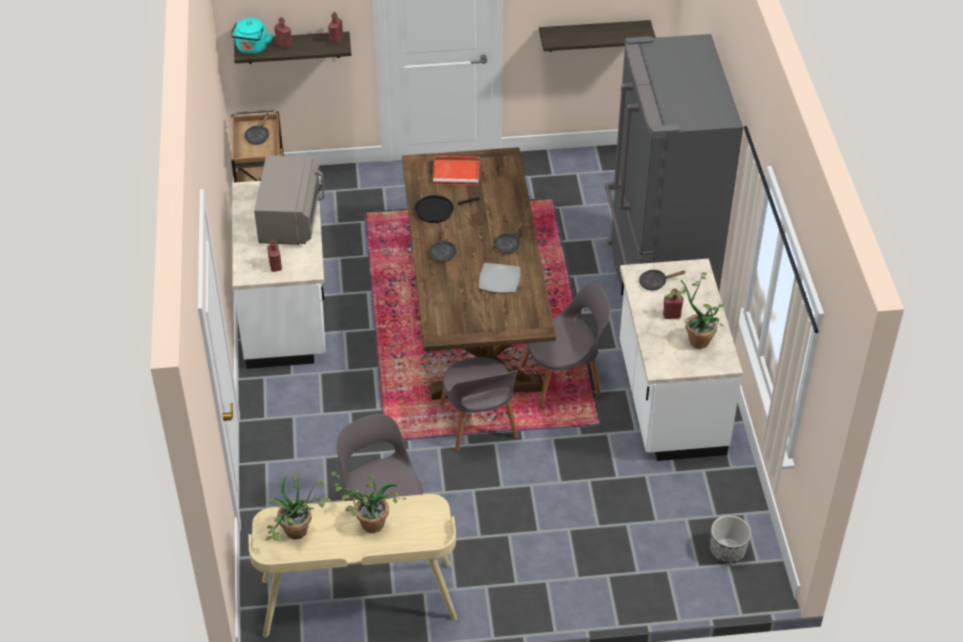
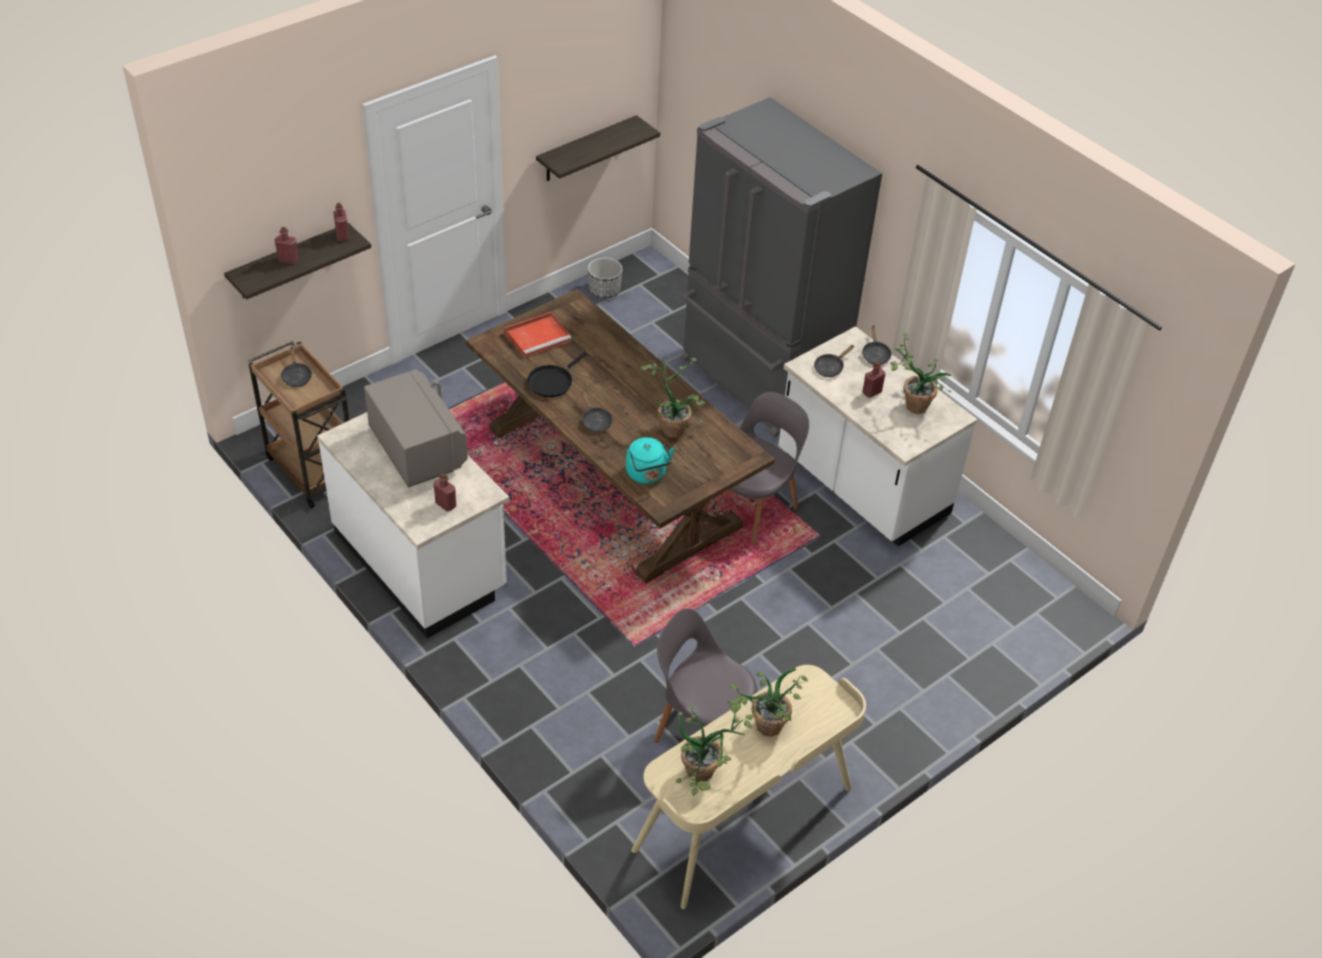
camera: 35 degrees left, 0 degrees up
(252, 49) = (256, 277): turquoise kettle -> turquoise kettle (647, 475)
(479, 424) = (710, 586): grey chair -> none
(499, 279) = (674, 426): plate -> potted plant
(508, 244) = (652, 388): black frying pan -> black frying pan (875, 354)
(727, 551) = (1025, 601): planter -> planter (604, 291)

